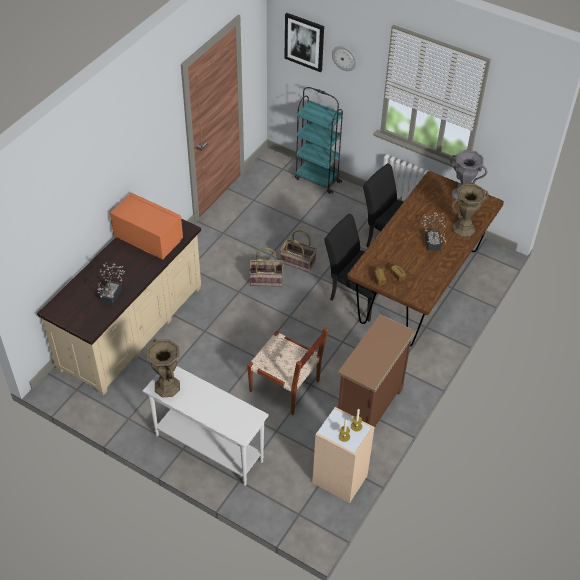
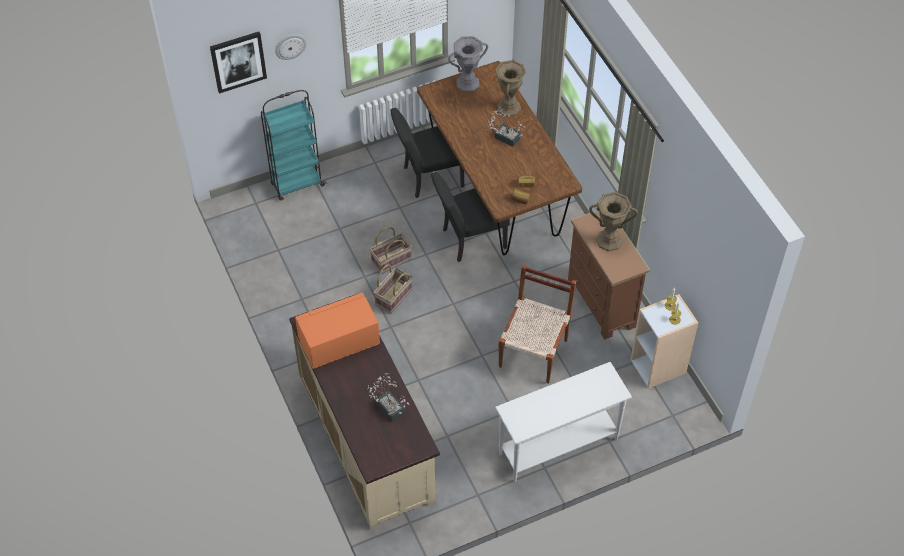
camera: 55 degrees left, 5 degrees up
(167, 386) = (525, 421): brown vase -> brown vase (609, 240)
(286, 387) = (534, 352): chair -> chair turned 45 degrees counterclockwise

